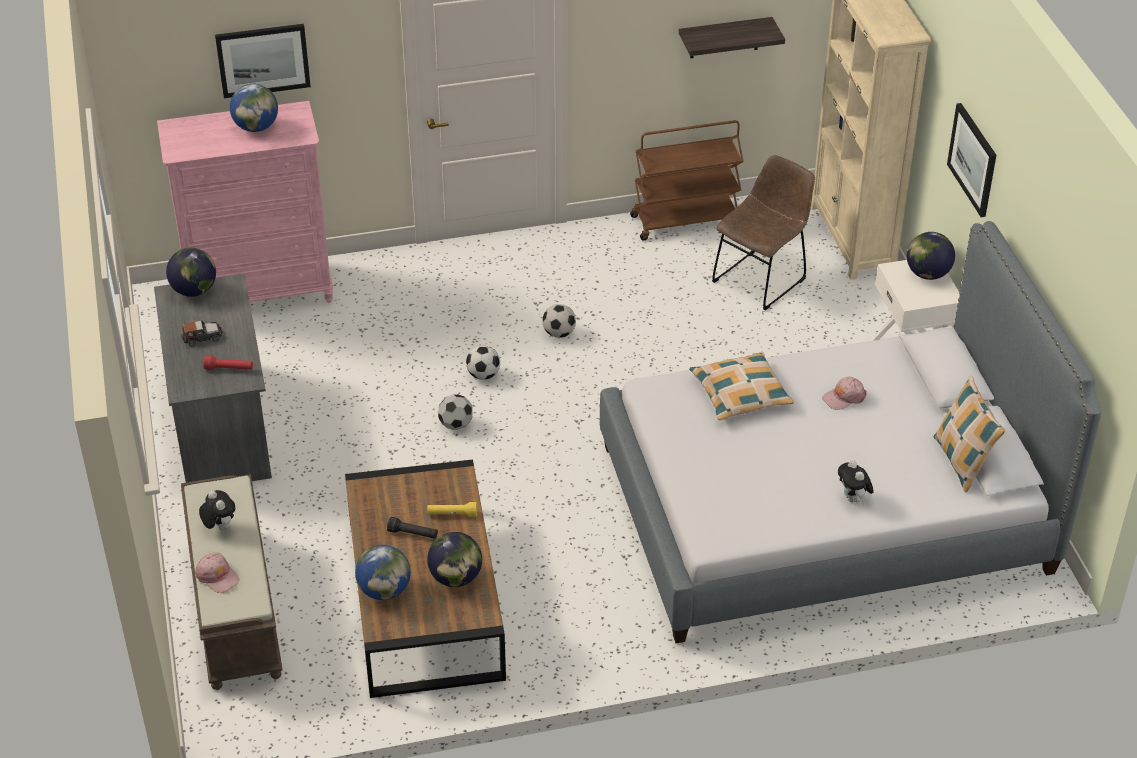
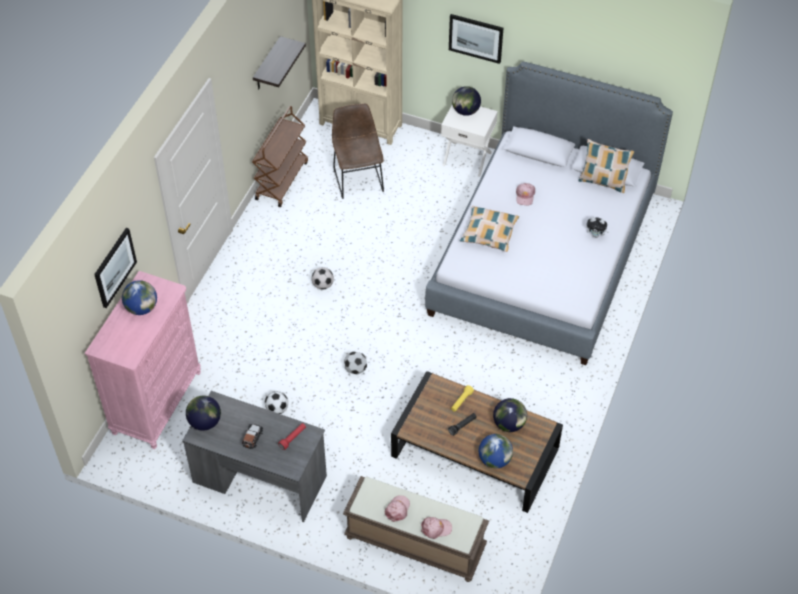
camera: 55 degrees left, 10 degrees up
(219, 527) = (397, 509): plush toy -> pink cap
(483, 375) = (326, 336): football -> football (277, 409)

